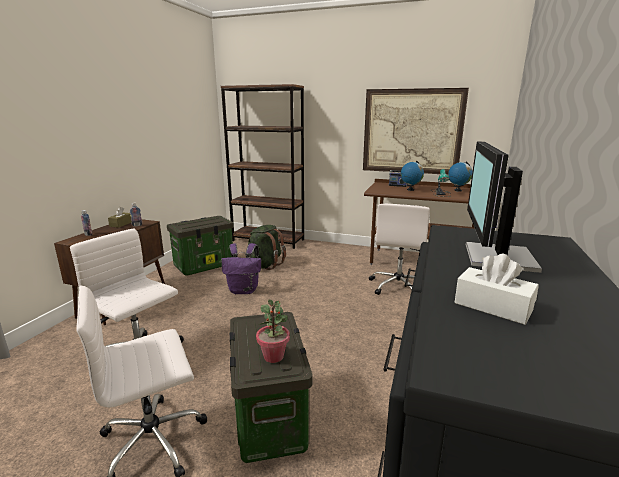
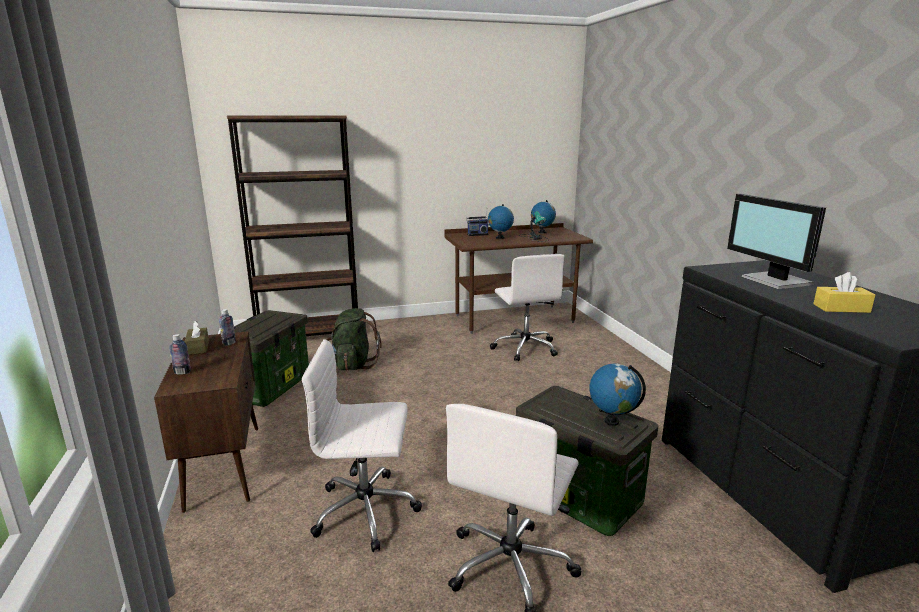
camera: 35 degrees left, 0 degrees up
(244, 290) = (373, 400): purple backpack -> none
(274, 356) = (611, 421): potted plant -> globe
(412, 131) = (481, 170): picture -> none
(492, 306) = (841, 308): white tissue box -> yellow tissue box

